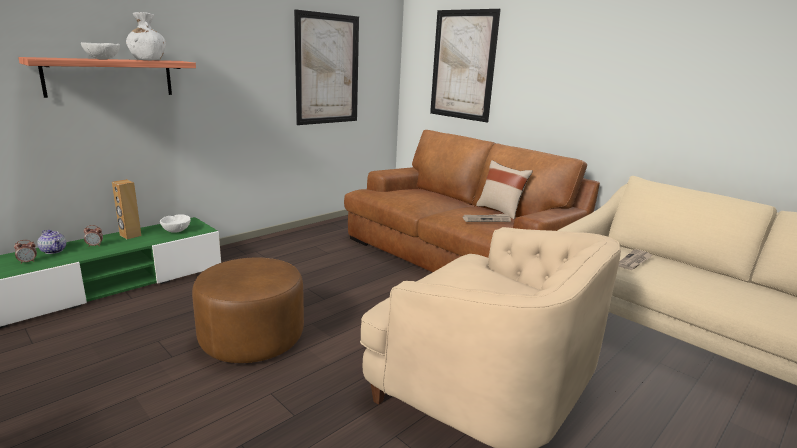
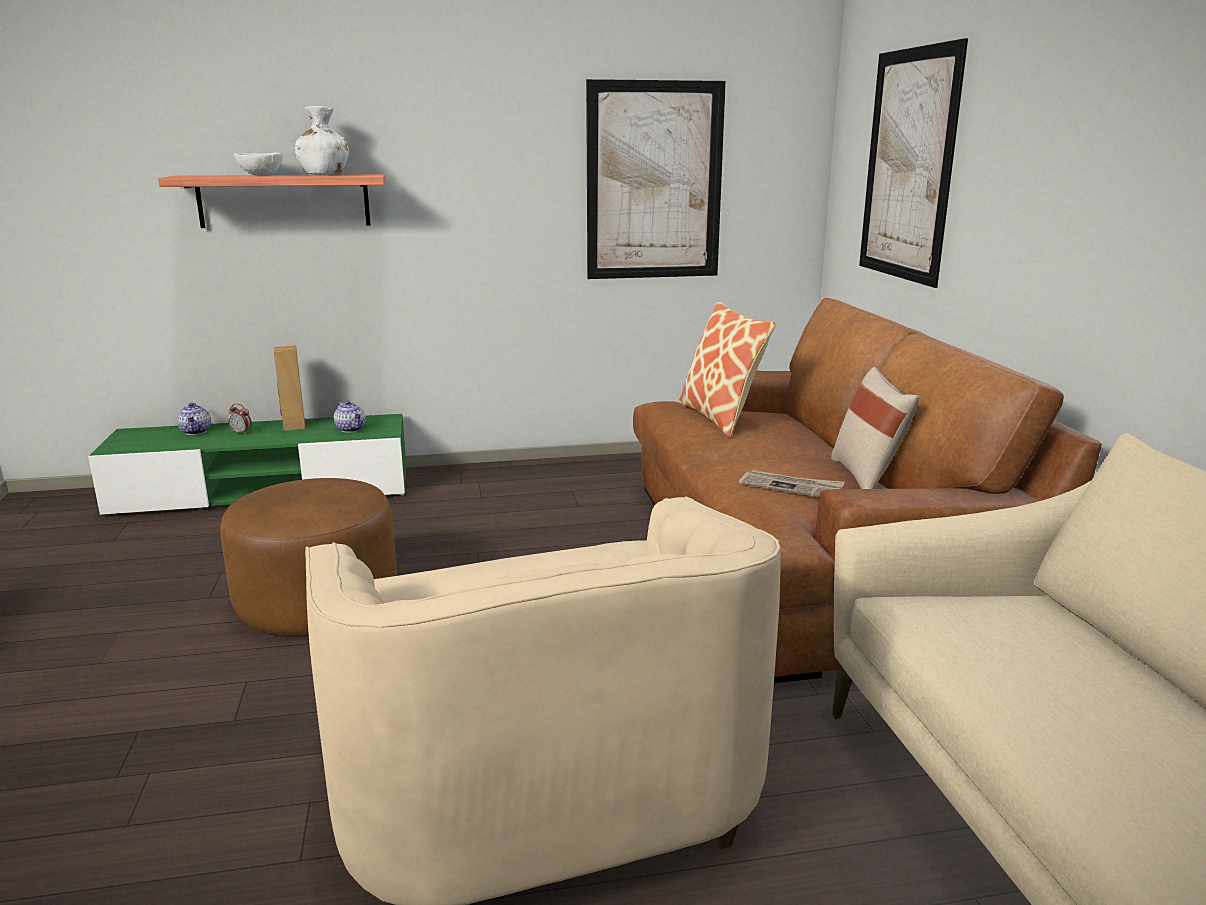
camera: 35 degrees right, 0 degrees up
(28, 262) = (156, 440): alarm clock -> none
(176, 231) = (351, 429): white bowl -> teapot
(405, 193) = (721, 417): none -> pillow
(634, 261) = (1003, 638): newspaper -> none

